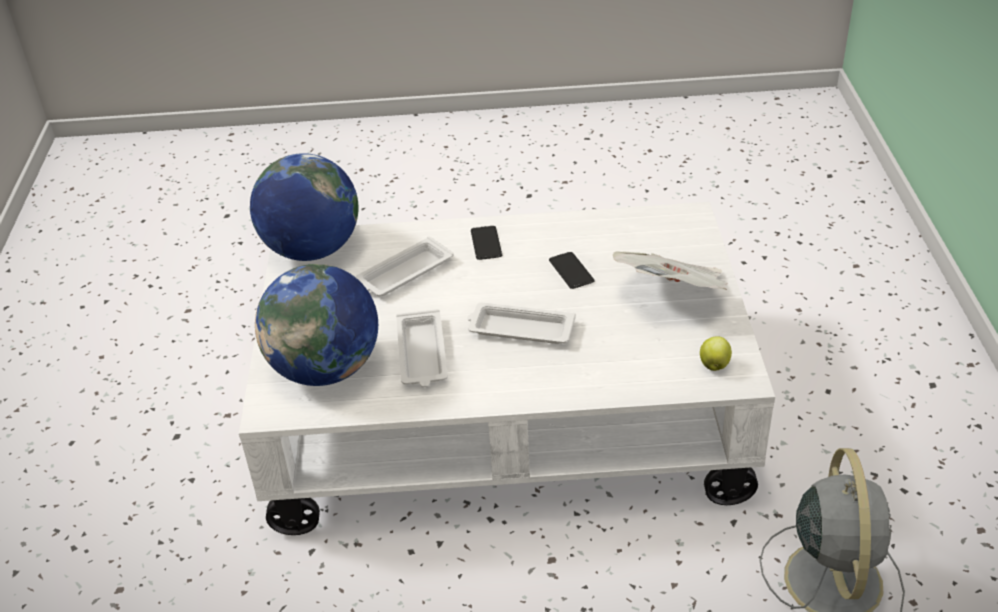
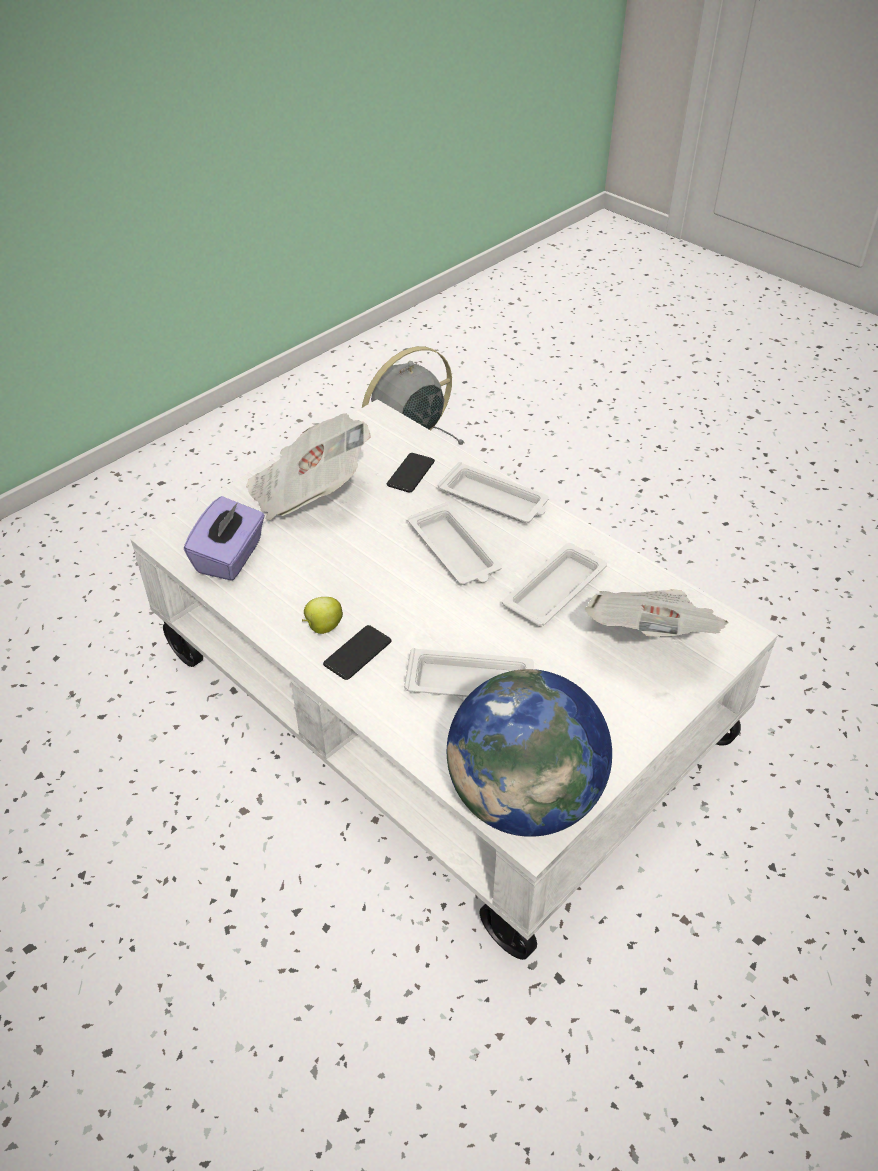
camera: 135 degrees left, 5 degrees up
(326, 369) = (650, 636): globe -> newspaper
(549, 383) = (494, 500): none -> white tray
(571, 271) = (339, 567): phone -> phone (410, 473)
(639, 232) = (230, 557): none -> purple tissue box
(714, 364) = (375, 435): apple -> apple (323, 627)

